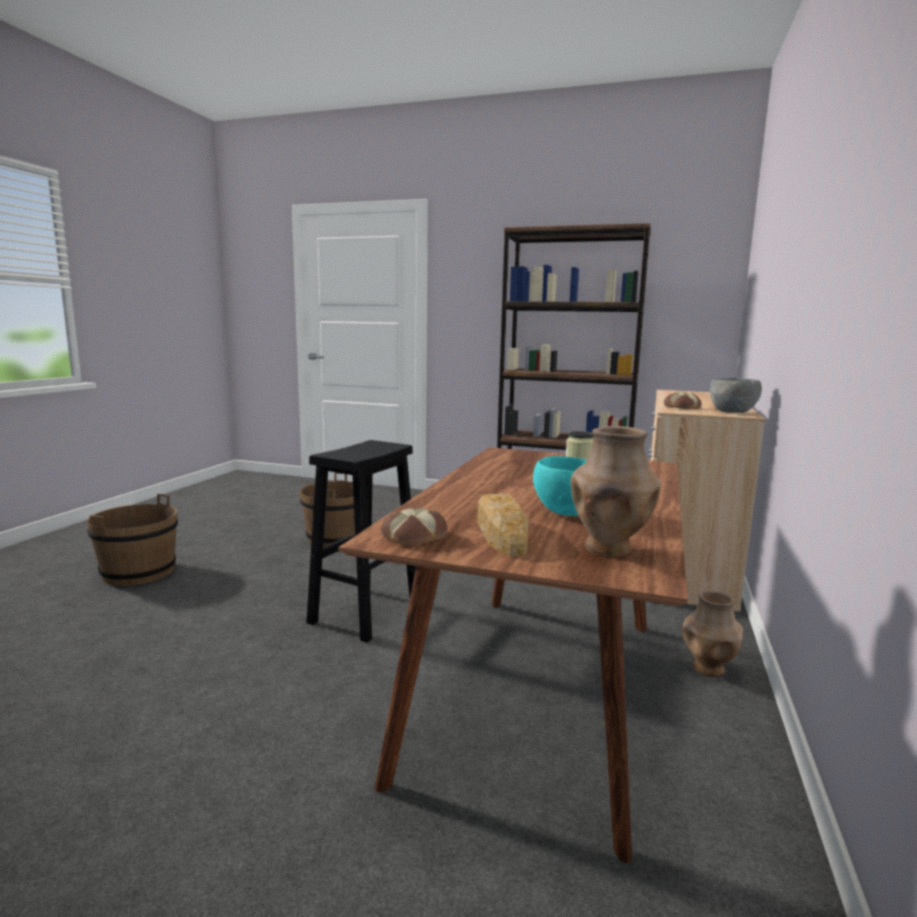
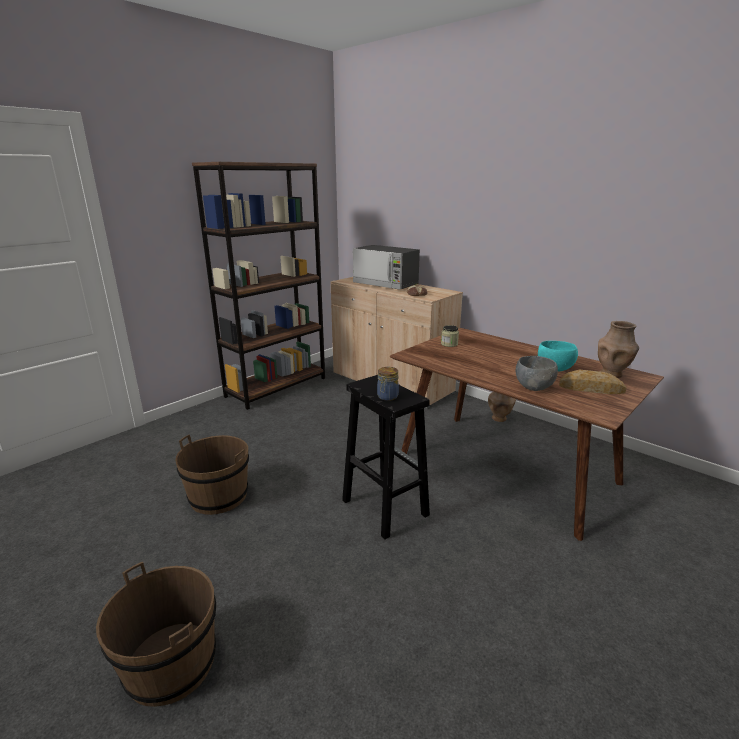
camera: 65 degrees left, 10 degrees up
(346, 451) = (387, 397): none -> jar
(413, 535) = (596, 407): bread -> none
(702, 399) = (385, 284): none -> microwave
(733, 412) = (442, 291): grey bowl -> grey bowl (534, 387)

